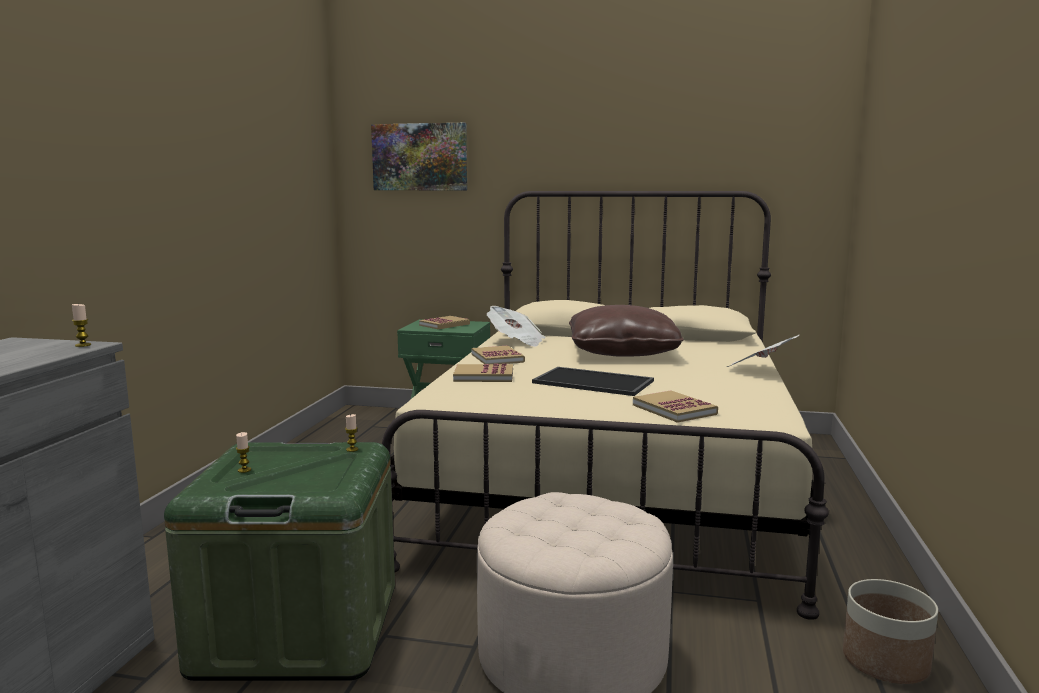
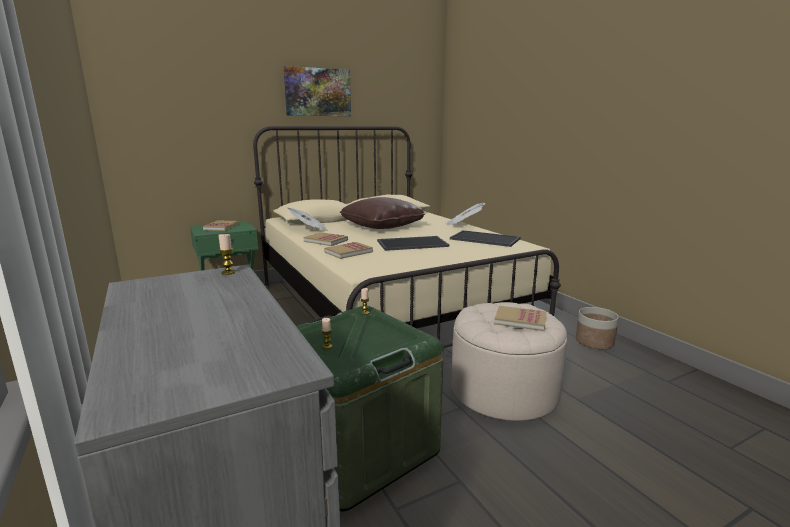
camera: 40 degrees left, 5 degrees up
(420, 157) = (176, 99): picture -> picture (318, 92)
(674, 409) = (482, 249): book -> book (520, 320)
(724, 397) = (484, 239): none -> tray

